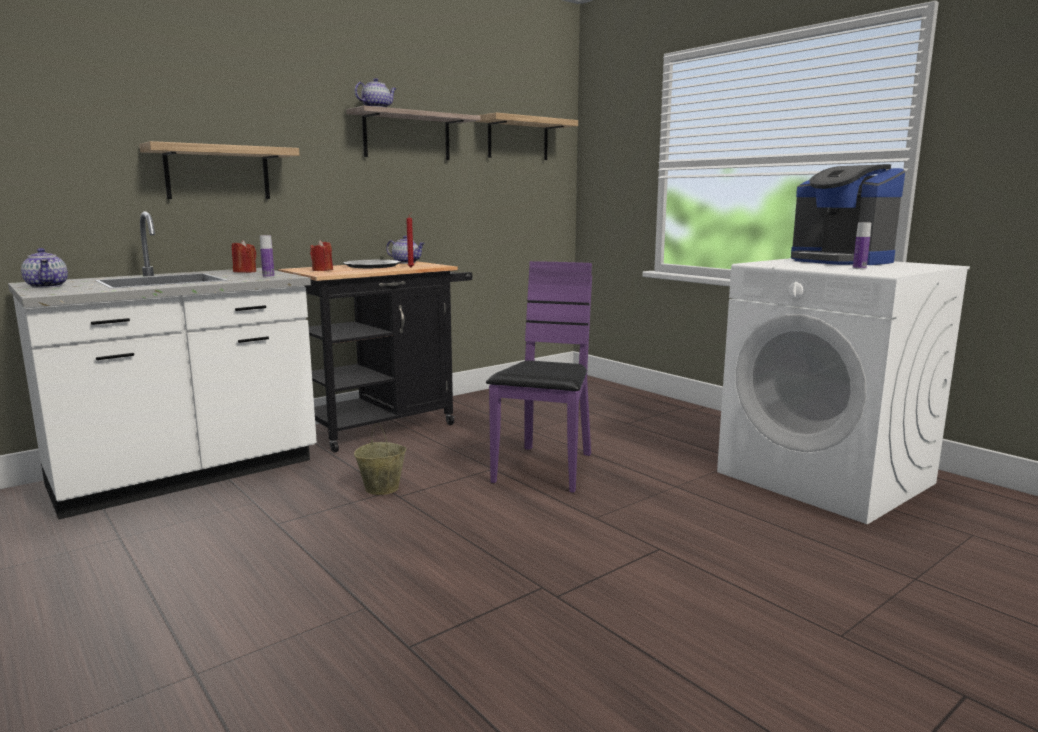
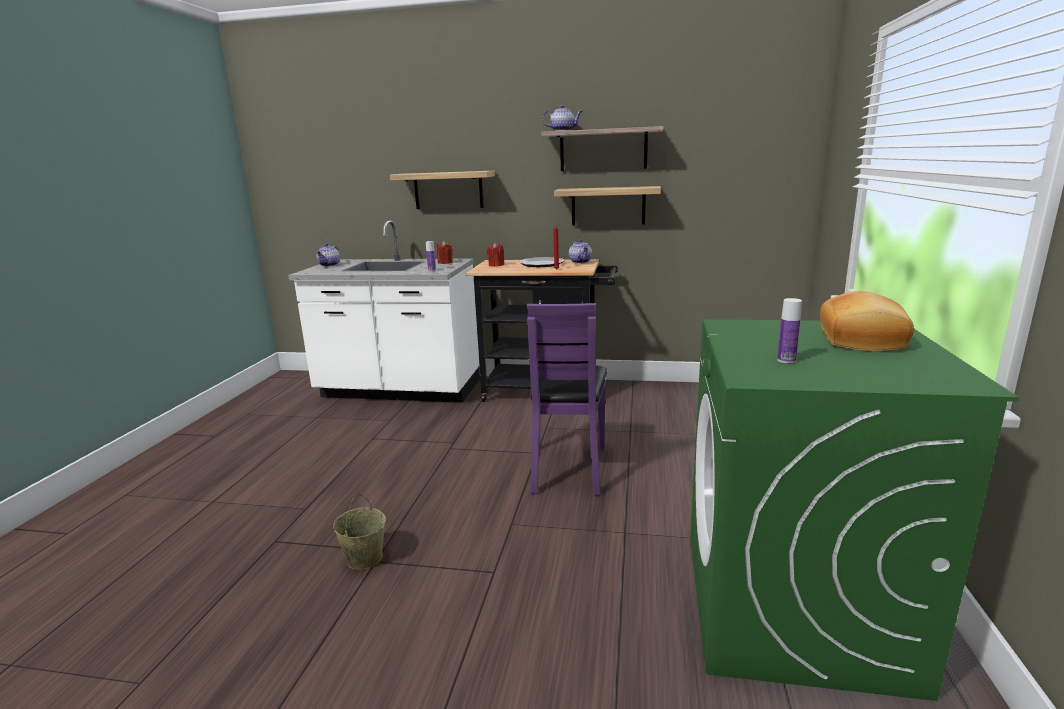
camera: 50 degrees right, 5 degrees up
(381, 488) = (453, 438): beige bucket -> beige bucket (364, 558)
(518, 139) = (735, 140): shelf -> shelf (608, 206)
(545, 468) = (567, 468): purple chair -> purple chair turned 120 degrees clockwise
(826, 478) = (793, 607): white washing machine -> green washing machine
(840, 261) = (863, 340): coffee machine -> bread

